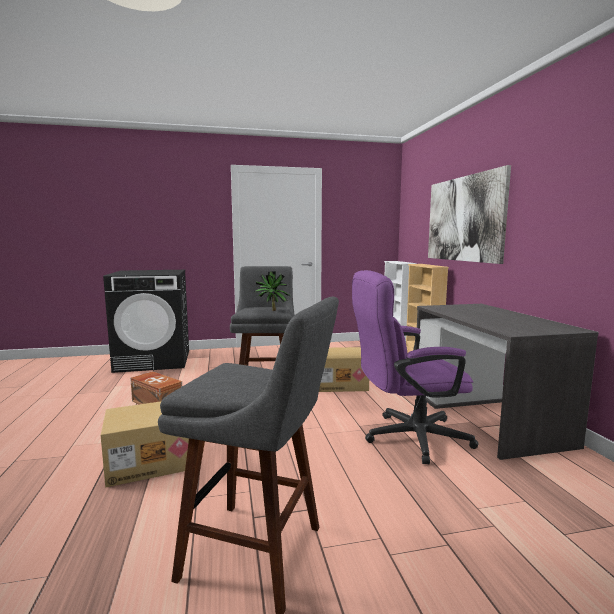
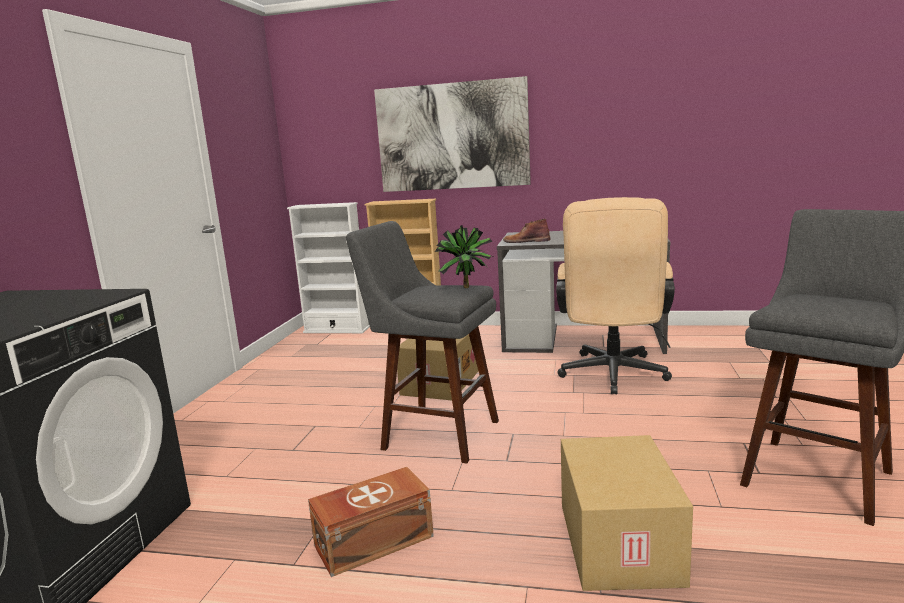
camera: 65 degrees left, 5 degrees up
(407, 437) = (612, 376): purple office chair -> beige office chair
(444, 308) = (526, 241): none -> brown boot

